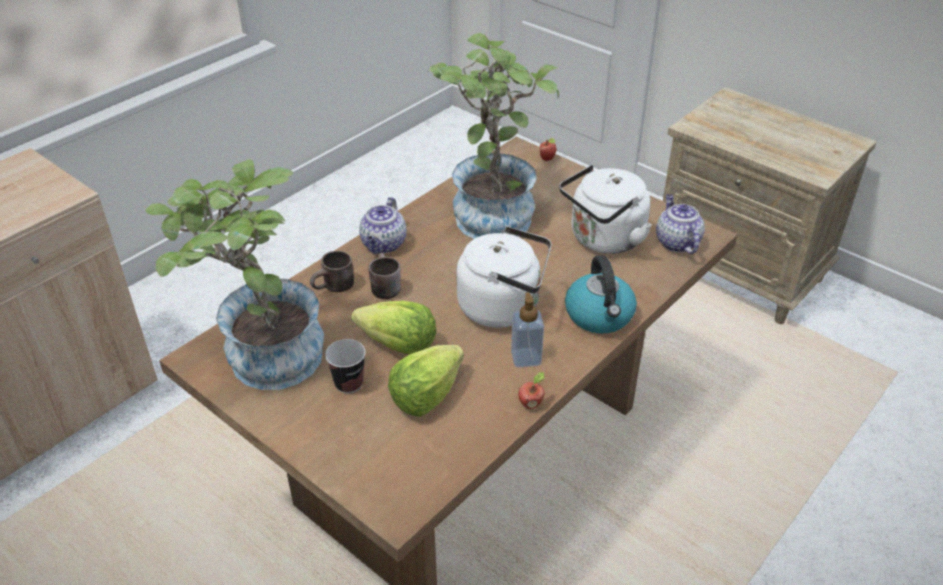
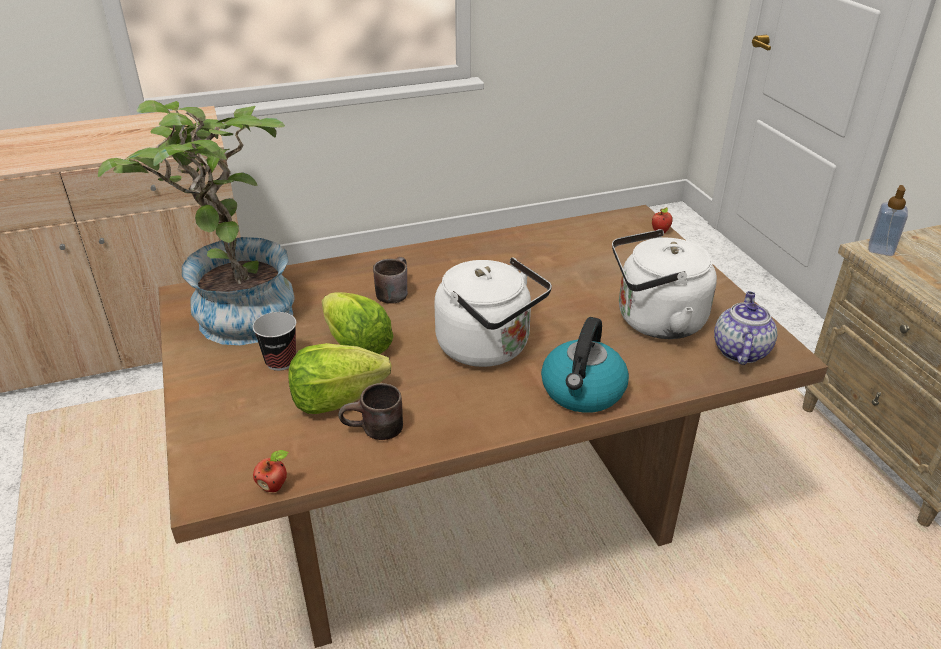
camera: 30 degrees right, 5 degrees down
(335, 288) = (350, 279): brown mug -> brown mug (375, 432)
(384, 245) = (428, 258): teapot -> none
(492, 211) = (558, 261): potted plant -> none
(526, 358) = (465, 402): soap dispenser -> soap dispenser (880, 249)
(531, 404) = (428, 448): apple -> apple (274, 486)

